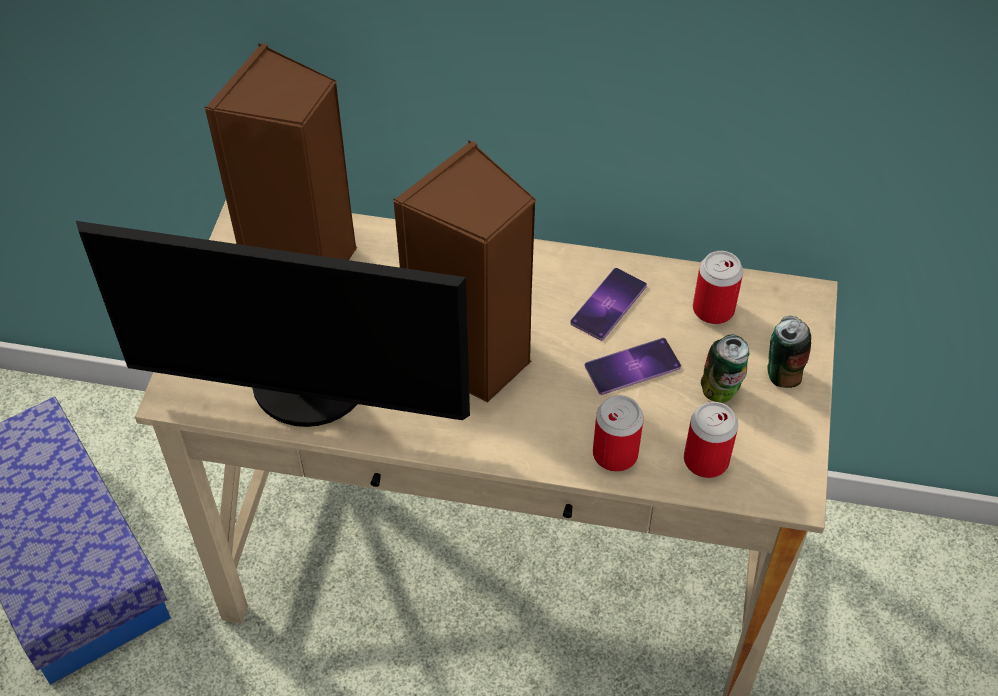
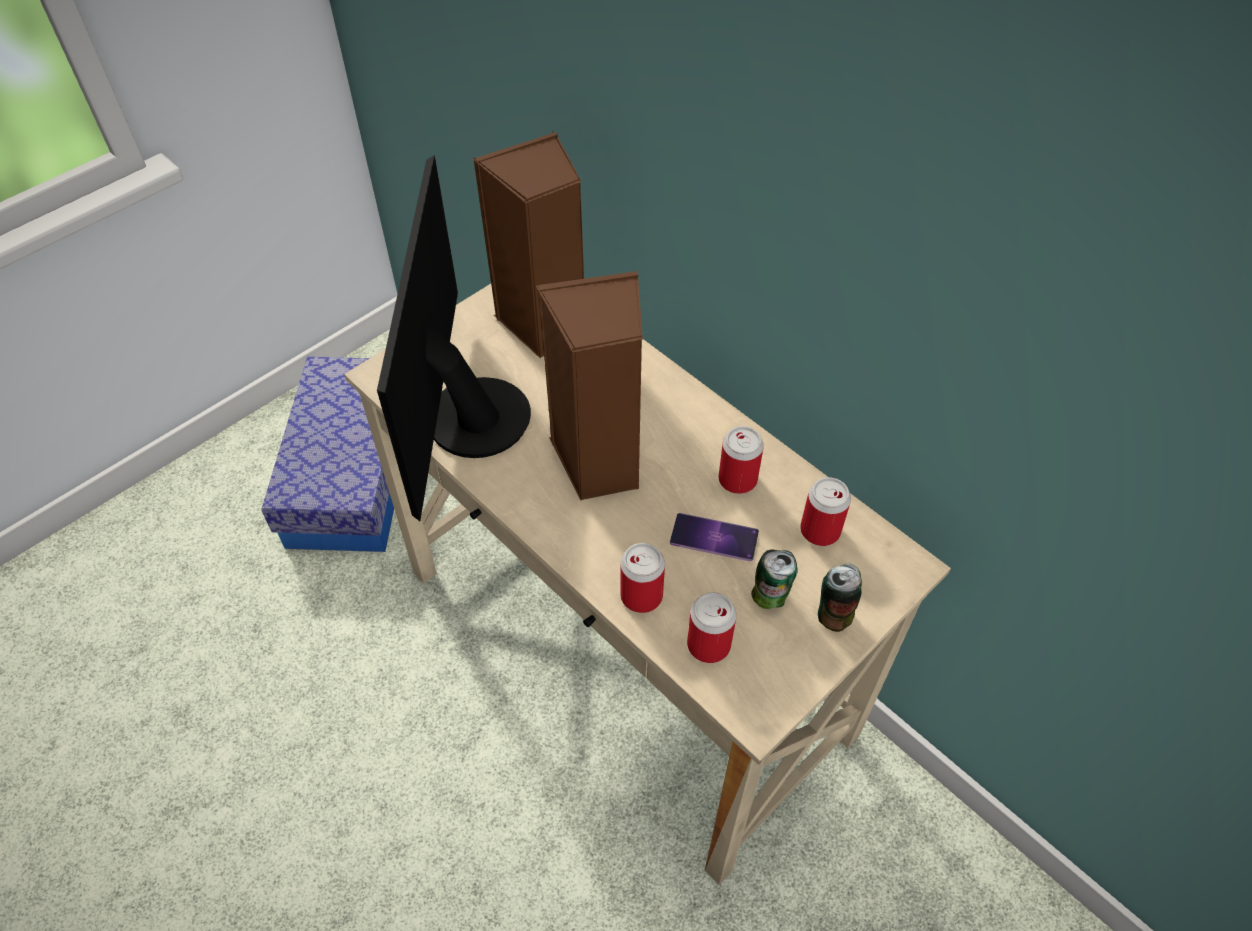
camera: 35 degrees right, 0 degrees up
(307, 389) = (466, 418): monitor -> monitor turned 45 degrees clockwise
(608, 304) = (737, 479): phone -> can

